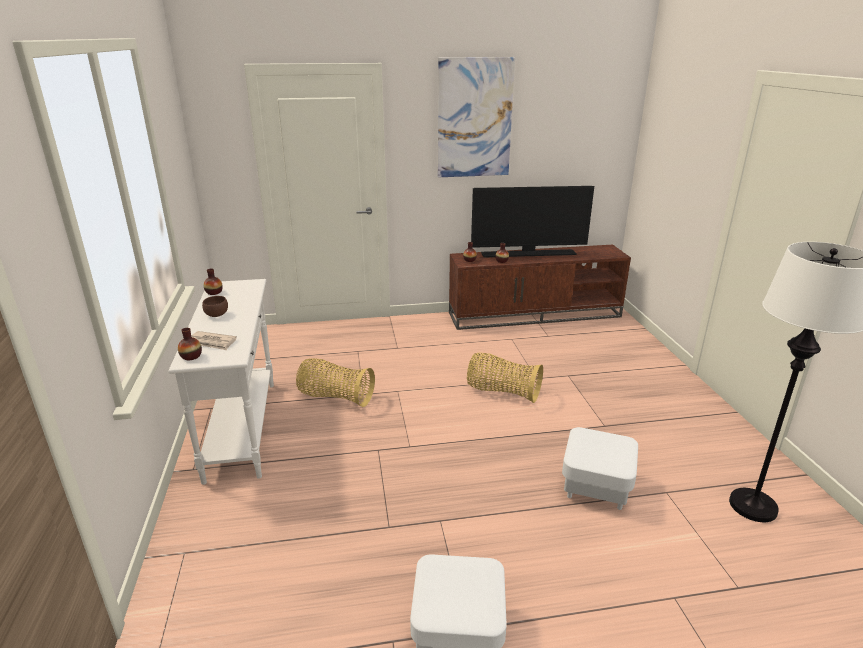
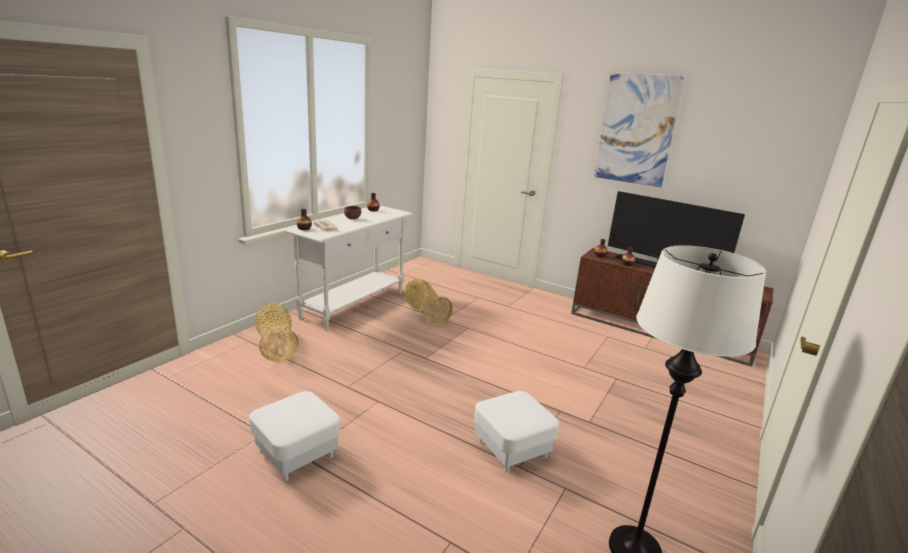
camera: 40 degrees right, 5 degrees down
(502, 392) = (540, 362): basket -> basket (276, 345)

